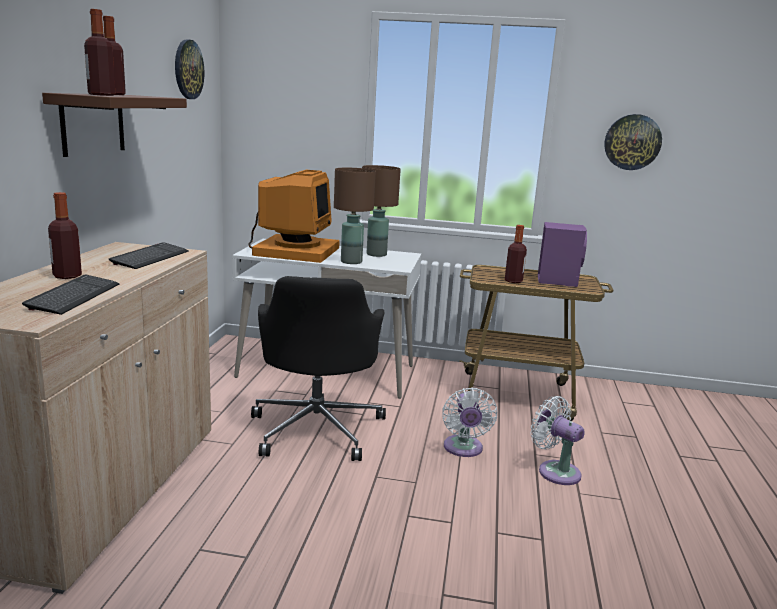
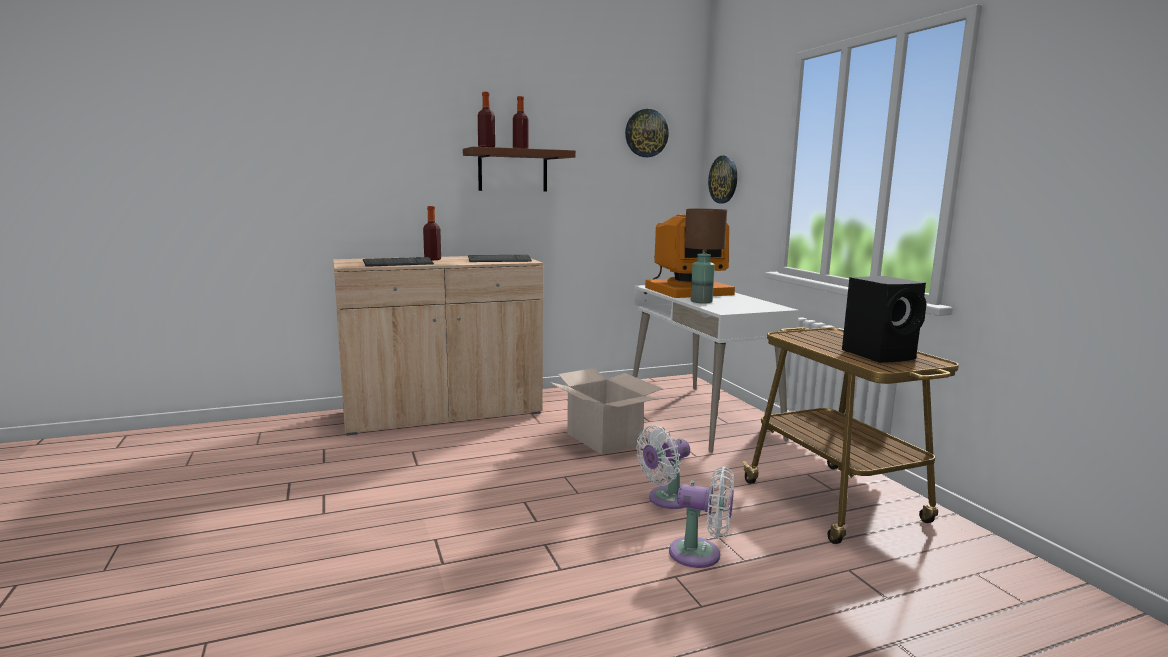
camera: 60 degrees right, 5 degrees down
(317, 428) = (603, 439): black office chair -> cardboard box
(376, 254) = (747, 302): brown table lamp -> none
(513, 281) = (818, 343): bottle -> none
(555, 471) = (700, 554): white fan -> white fan turned 90 degrees clockwise
(557, 280) = (880, 355): purple speaker -> black speaker
(632, 142) = (1071, 165): wall clock -> wall clock (723, 179)

